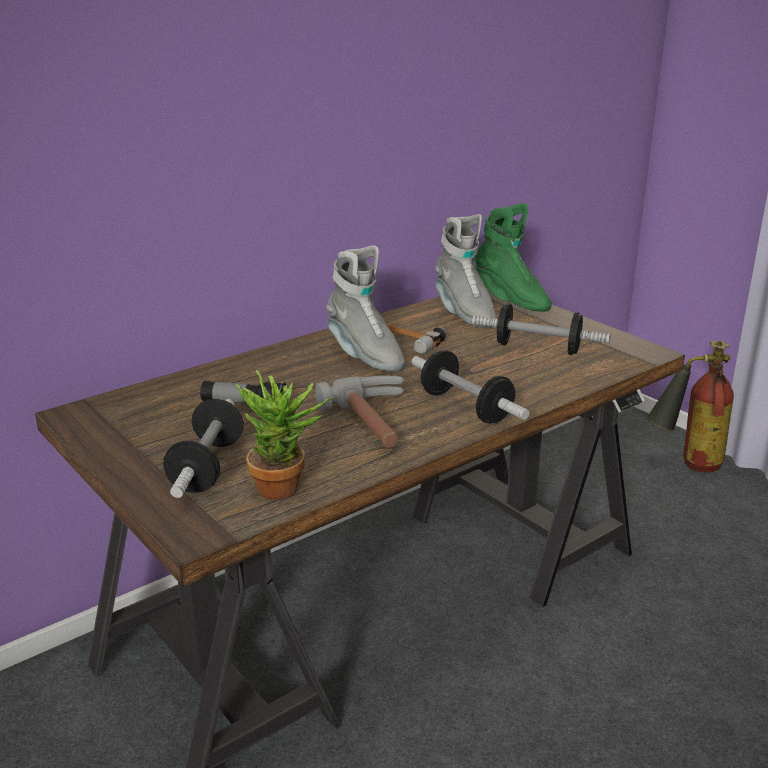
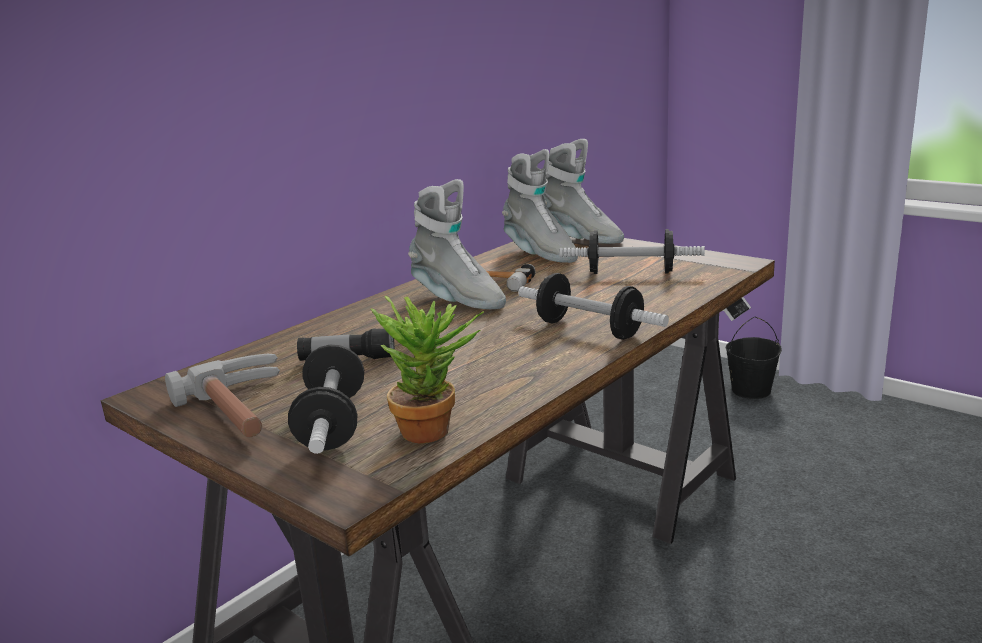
camera: 10 degrees left, 5 degrees down
(379, 422) = (505, 354): hammer -> hammer (246, 410)
(510, 300) = (579, 238): green boot -> grey boot
(685, 465) = (750, 390): fire extinguisher -> black bucket

